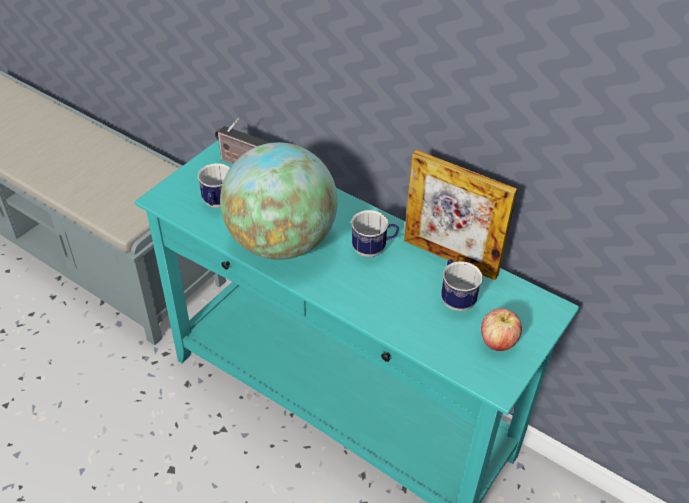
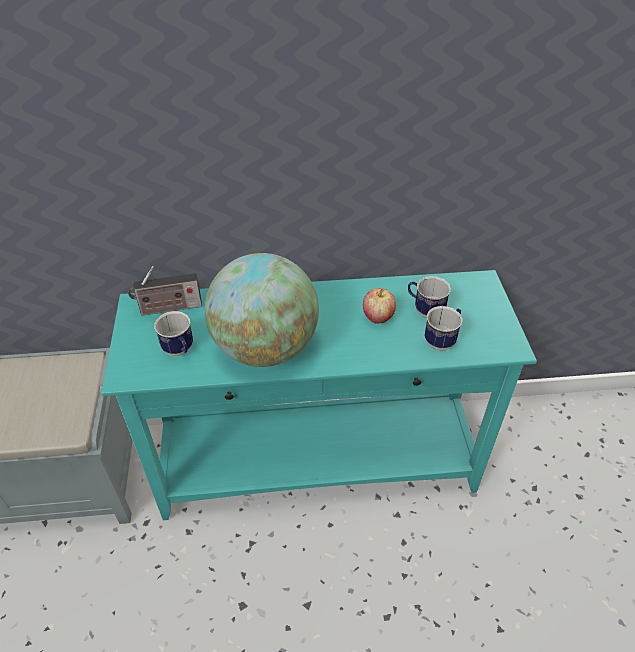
camera: 40 degrees left, 0 degrees up
(373, 249) = (336, 311): mug -> mug (442, 340)
(450, 257) = (390, 286): picture frame -> none
(497, 342) = (481, 321): apple -> apple (378, 317)

